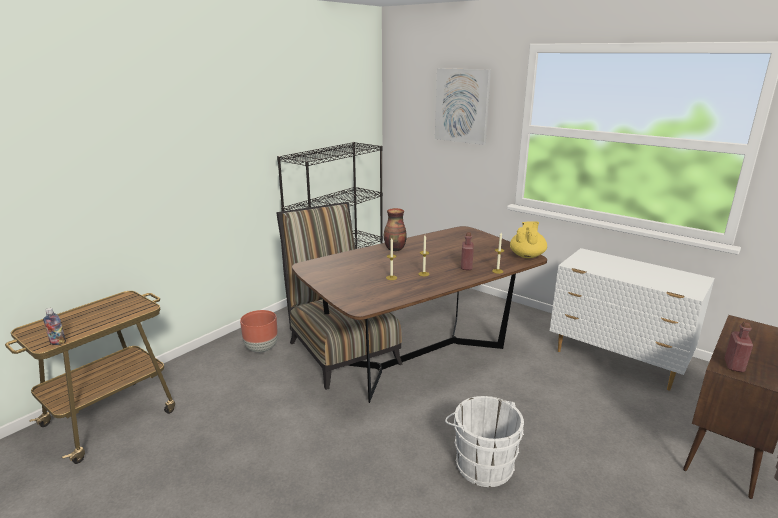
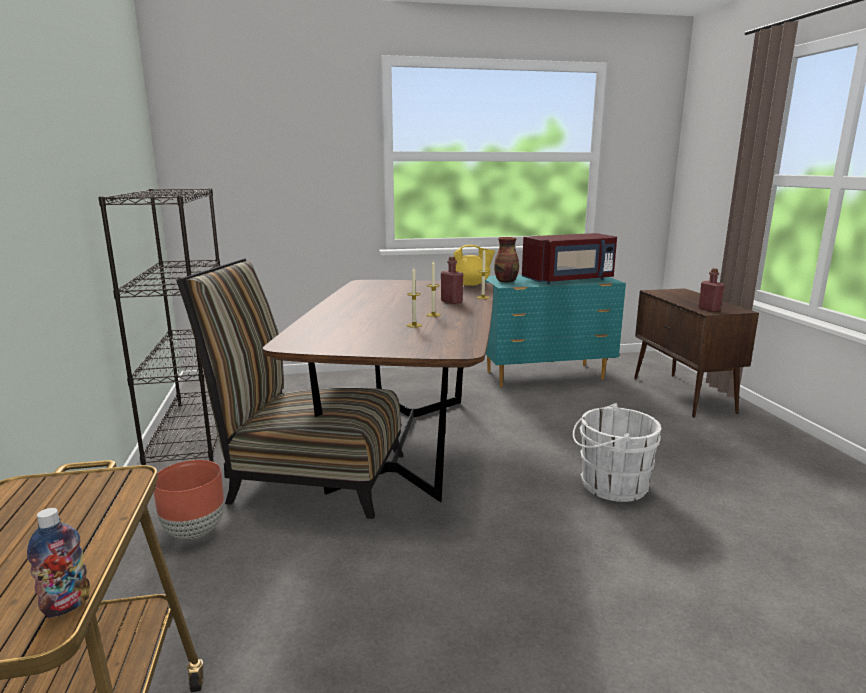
camera: 50 degrees left, 5 degrees down
(395, 249) = (344, 308): vase -> vase (506, 281)
(462, 106) = (297, 133): picture -> none
(527, 255) = (471, 284): yellow teapot -> yellow teapot turned 120 degrees clockwise
(617, 361) = (546, 376): white dresser -> turquoise dresser
(649, 278) = (569, 280): none -> red microwave

